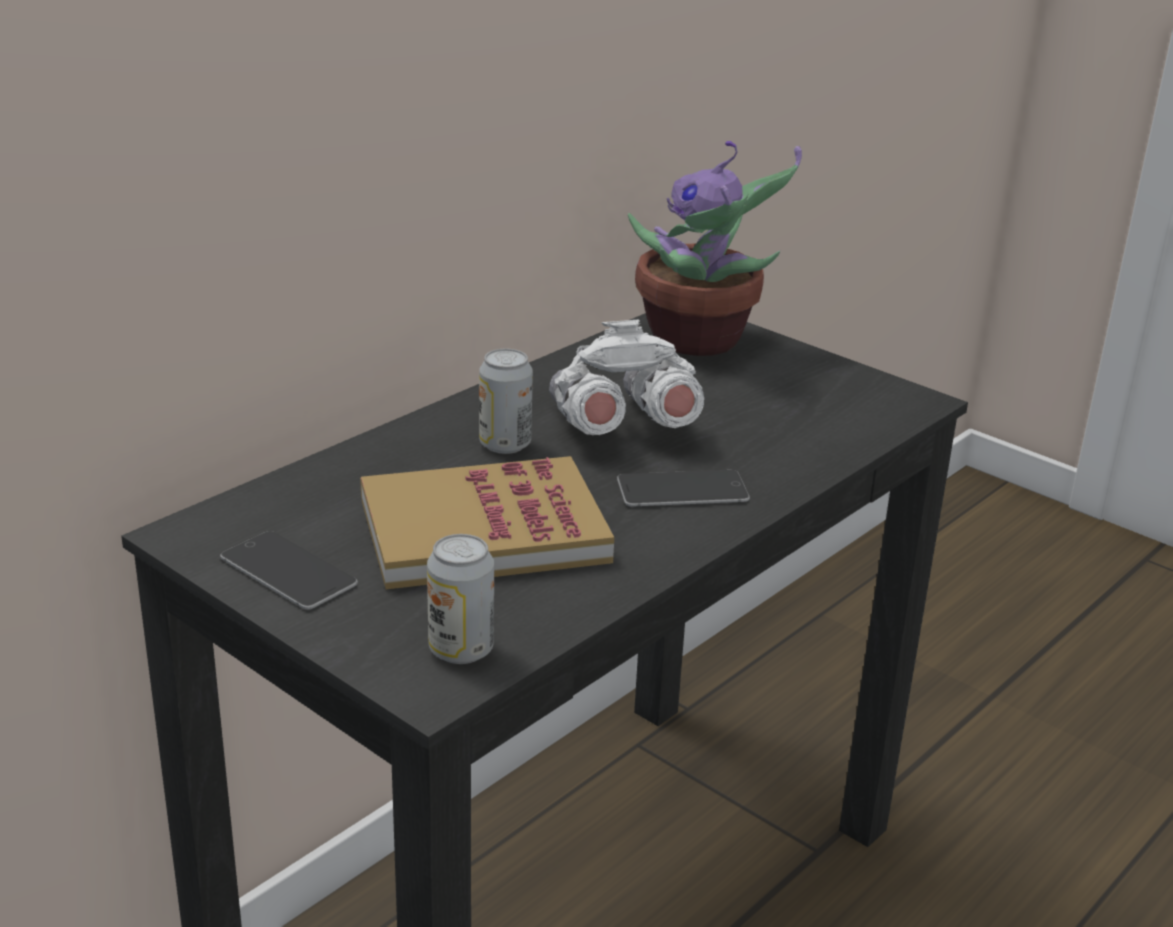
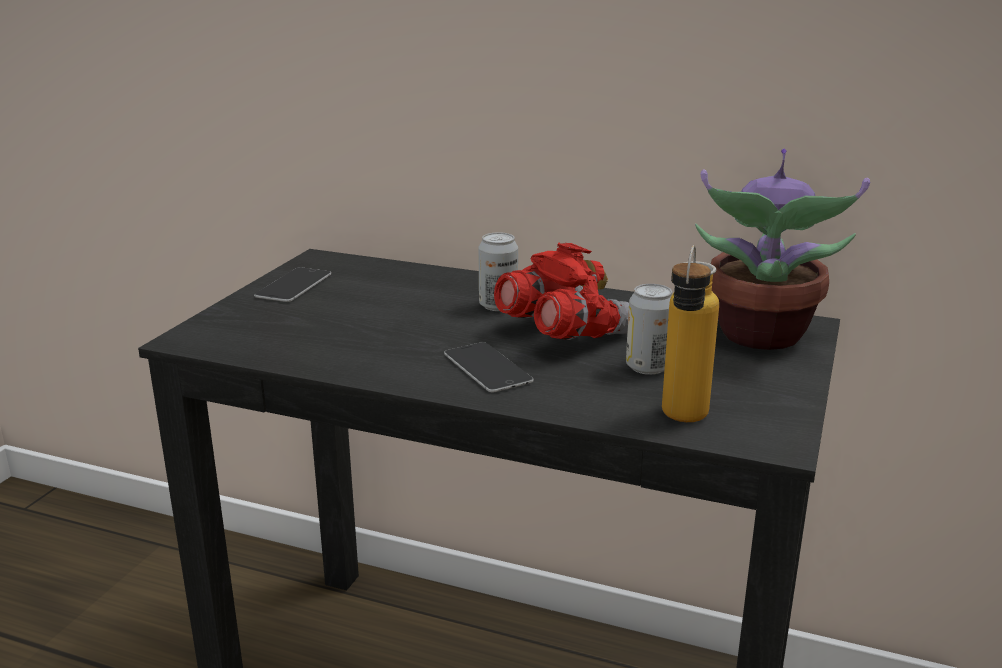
camera: 70 degrees right, 5 degrees down
(461, 649) = (229, 338): can -> can (647, 367)
(483, 530) = (375, 320): book -> none
(619, 428) = (562, 333): white binoculars -> red binoculars
(862, 427) = (681, 422): none -> bottle

